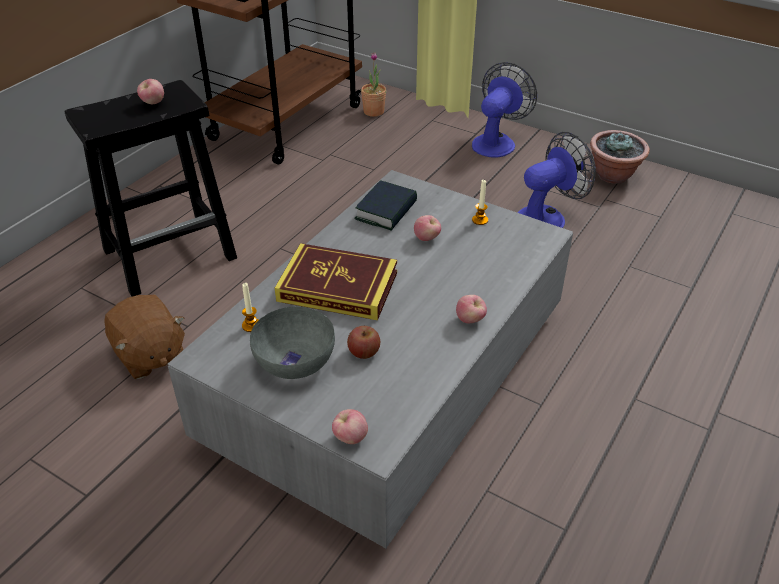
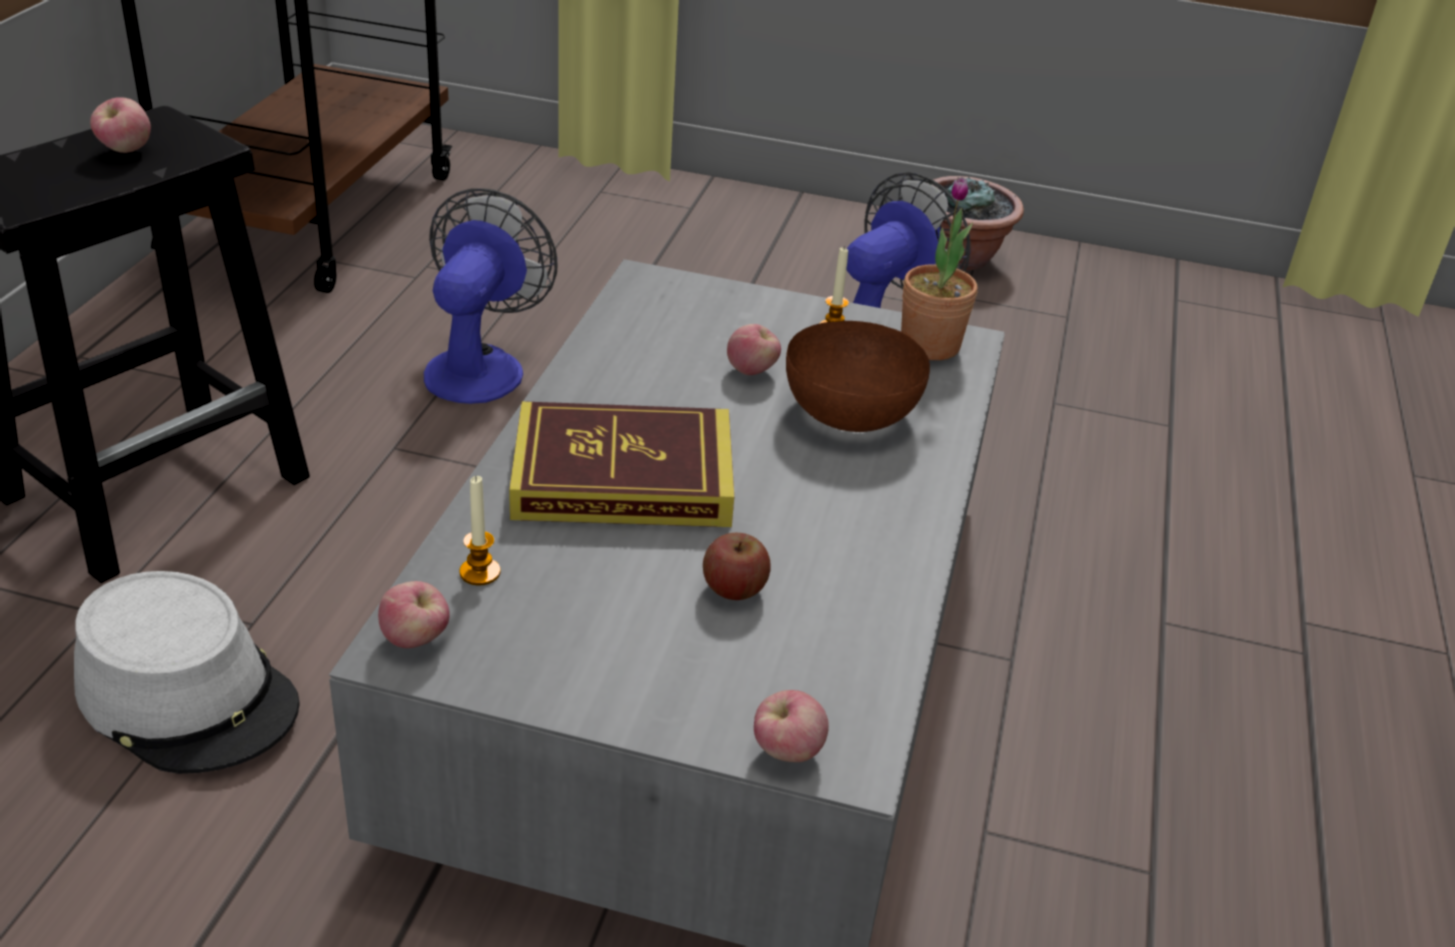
camera: 20 degrees left, 5 degrees down
(150, 355) = (188, 695): brown plush toy -> grey hat
(294, 362) = (604, 628): grey bowl -> none
(373, 112) = (482, 184): potted plant -> potted plant (930, 345)
(386, 211) = (651, 331): book -> none
(466, 266) = (850, 410): none -> brown bowl
(470, 320) = (904, 502): apple -> apple (415, 639)
(496, 142) = (735, 219): fan -> fan (480, 365)

